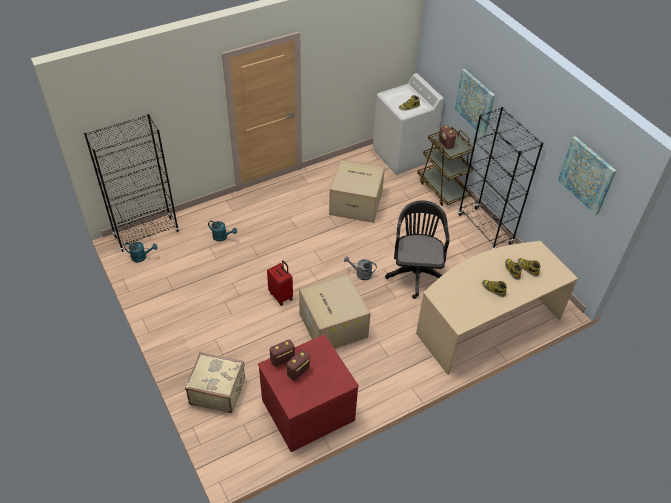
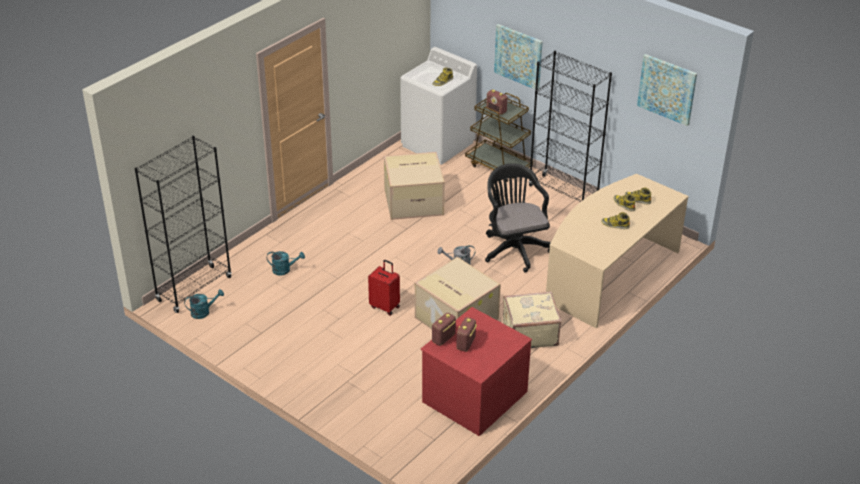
camera: 20 degrees left, 10 degrees down
(217, 390) = (370, 407): beige suitcase -> beige suitcase (529, 333)

